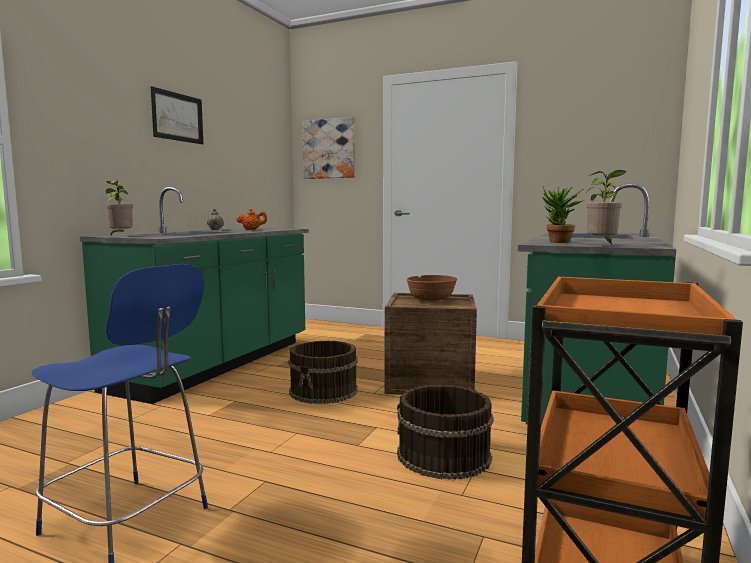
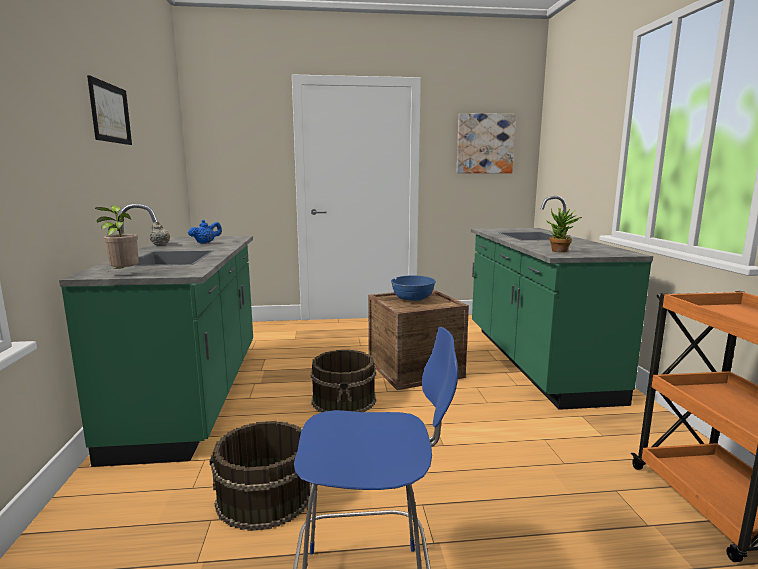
camera: 30 degrees left, 5 degrees up
(252, 229) = (206, 243): orange teapot -> blue teapot
(329, 149) = (232, 145): picture -> picture (485, 144)
(431, 300) = (412, 300): brown bowl -> blue bowl
(443, 456) = (512, 435): brown bucket -> brown bucket (264, 498)
(602, 245) = (603, 255): potted plant -> none

